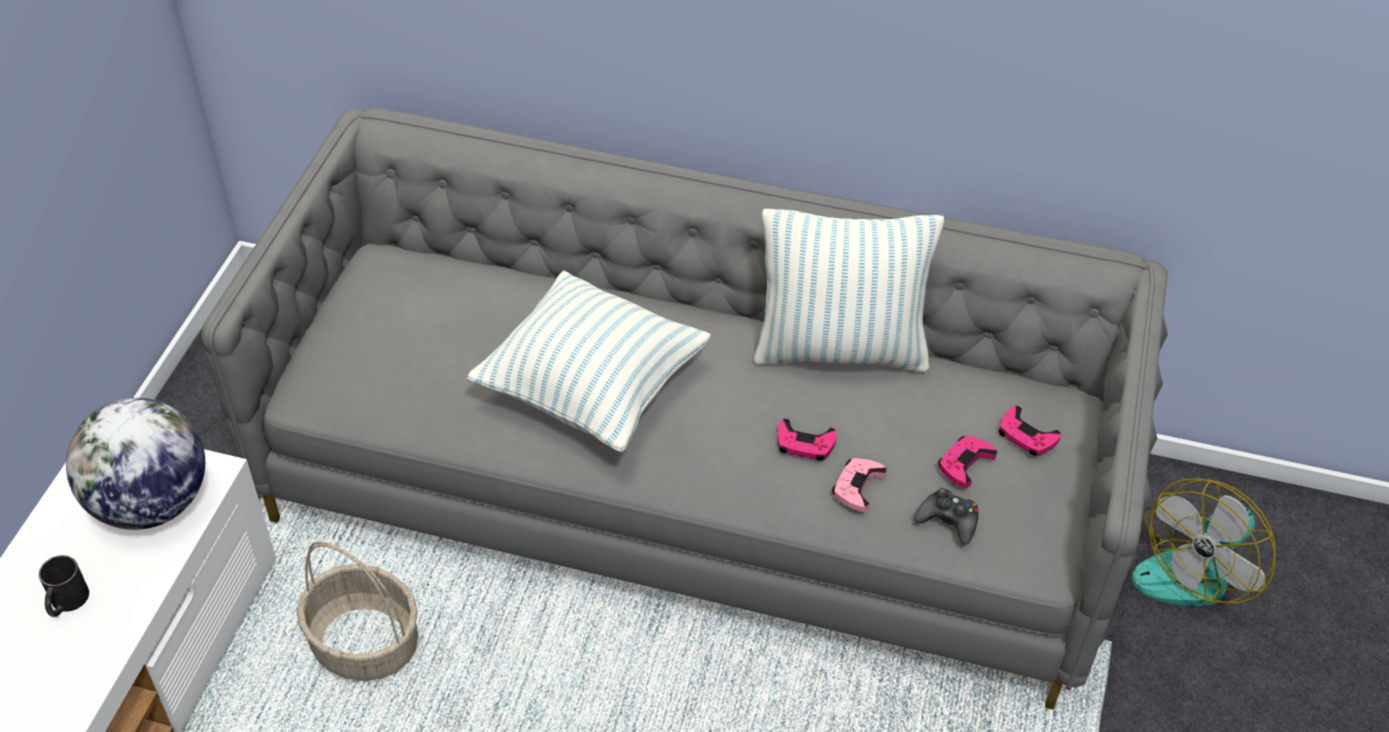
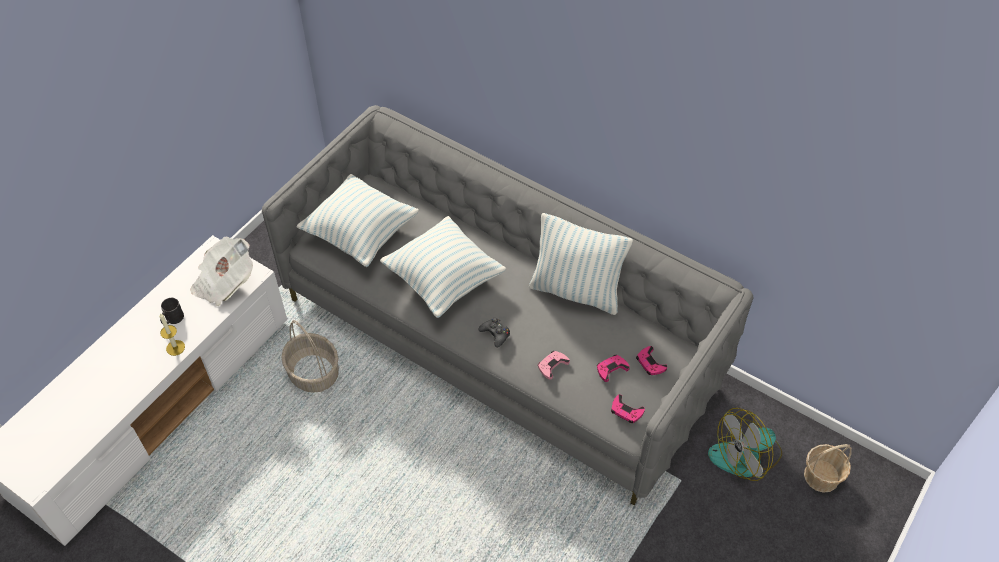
camera: 20 degrees right, 5 degrees up
(93, 656) = (175, 348): none -> candle
(151, 503) = (224, 282): globe -> newspaper
(398, 349) = (361, 234): none -> pillow
(805, 444) = (535, 336): pink game controller -> pink game controller (626, 411)
(948, 520) = (590, 395): black game controller -> black game controller (495, 334)
(1330, 567) = (821, 476): none -> basket

